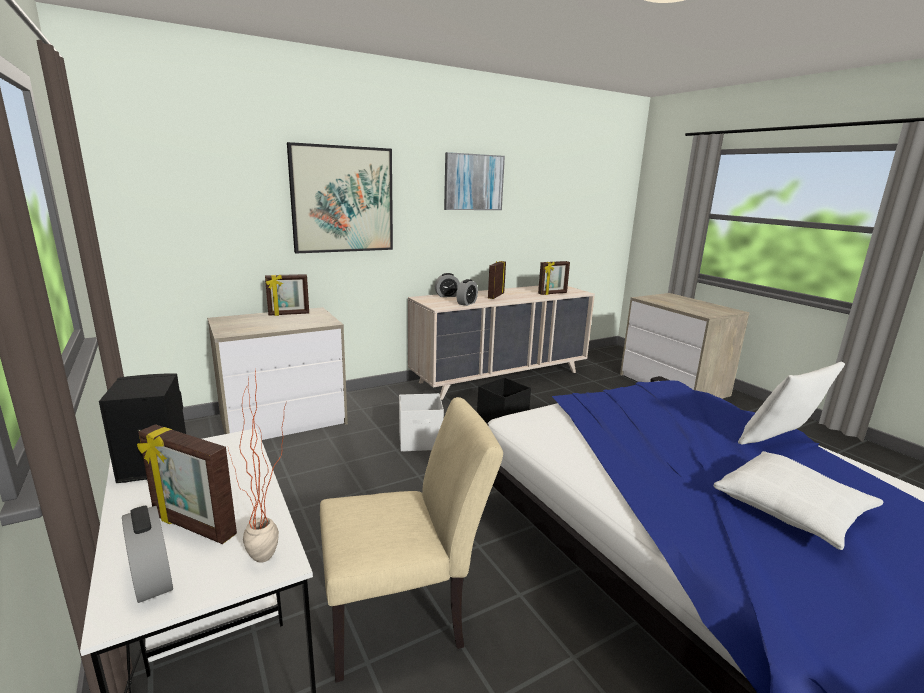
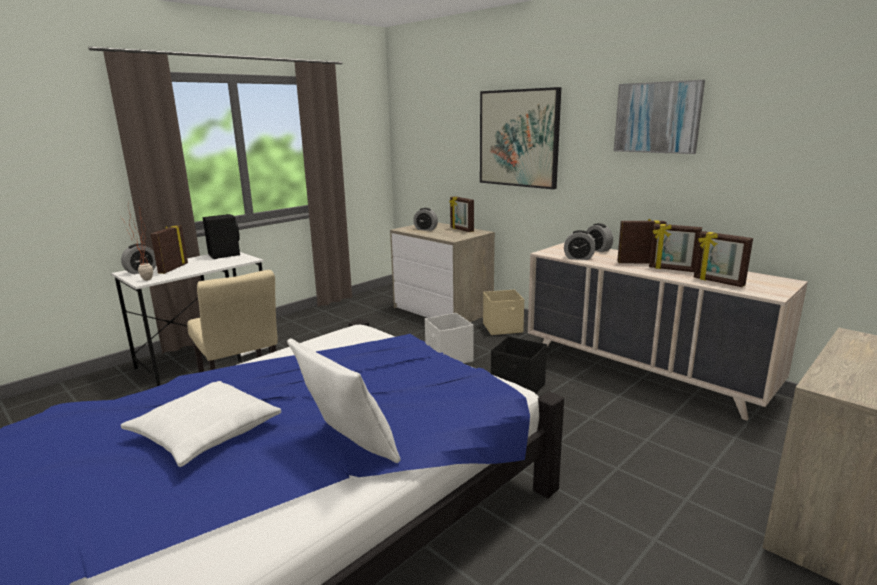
camera: 75 degrees right, 0 degrees up
(253, 325) = (425, 229): none -> alarm clock
(374, 402) = (503, 328): none -> beige storage box
(518, 294) = (672, 269): none -> picture frame

